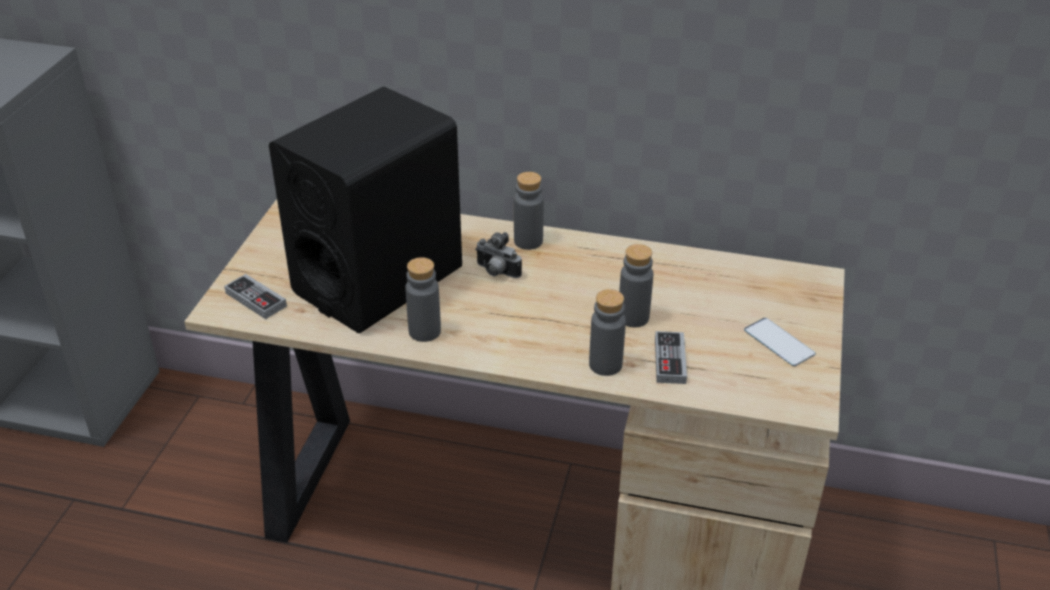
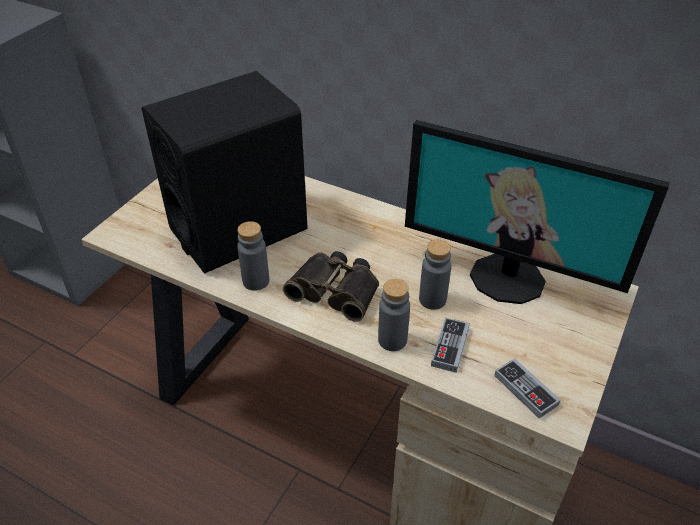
camera: 15 degrees right, 5 degrees up
(256, 299) = (140, 230): game controller -> game controller (525, 390)
(496, 272) = (333, 238): camera -> none
(522, 325) = (336, 290): none -> binoculars
(528, 241) = (370, 215): grey bottle -> none
(706, 282) = (508, 278): none -> monitor
(779, 342) = (554, 348): phone -> none

